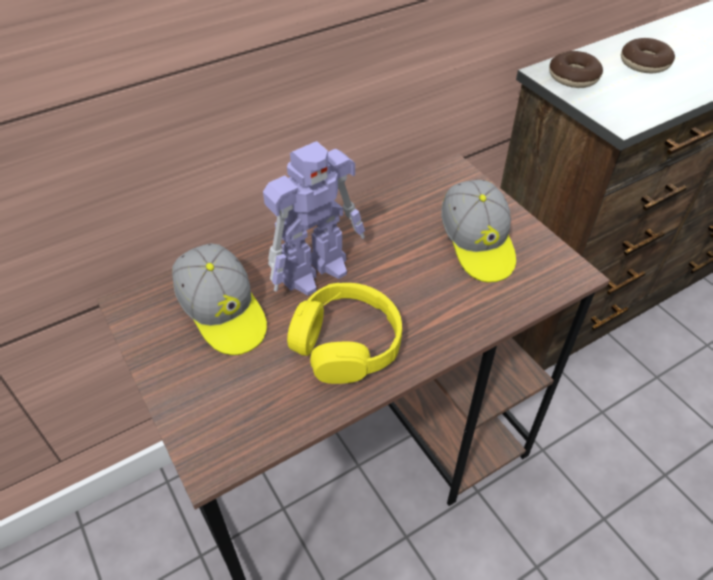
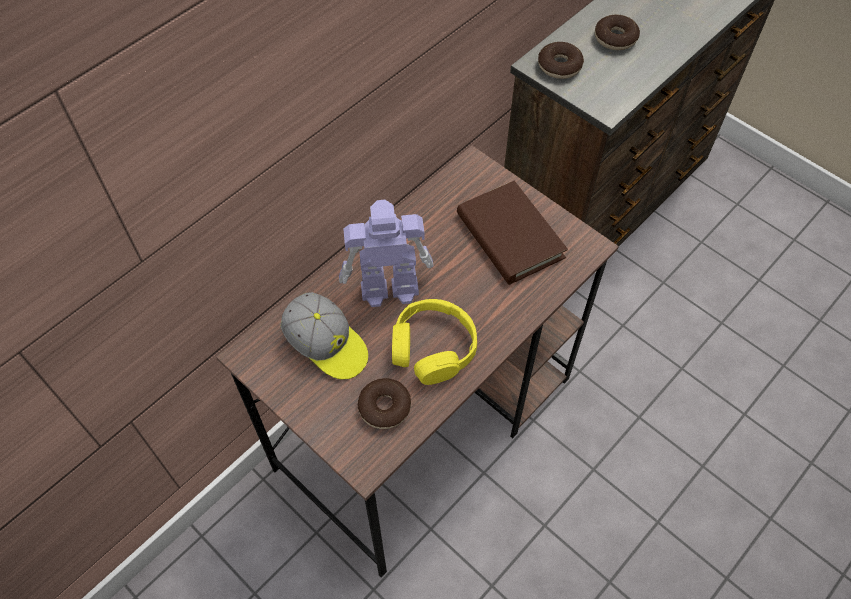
camera: 15 degrees left, 10 degrees up
(262, 397) = (384, 407): none -> donut
(316, 270) = (387, 289): toy robot -> toy robot turned 135 degrees counterclockwise
(477, 245) = (510, 236): cap -> brown book

